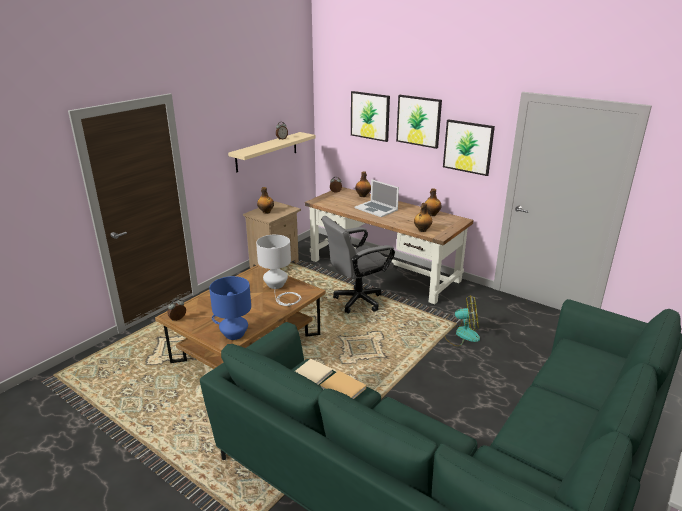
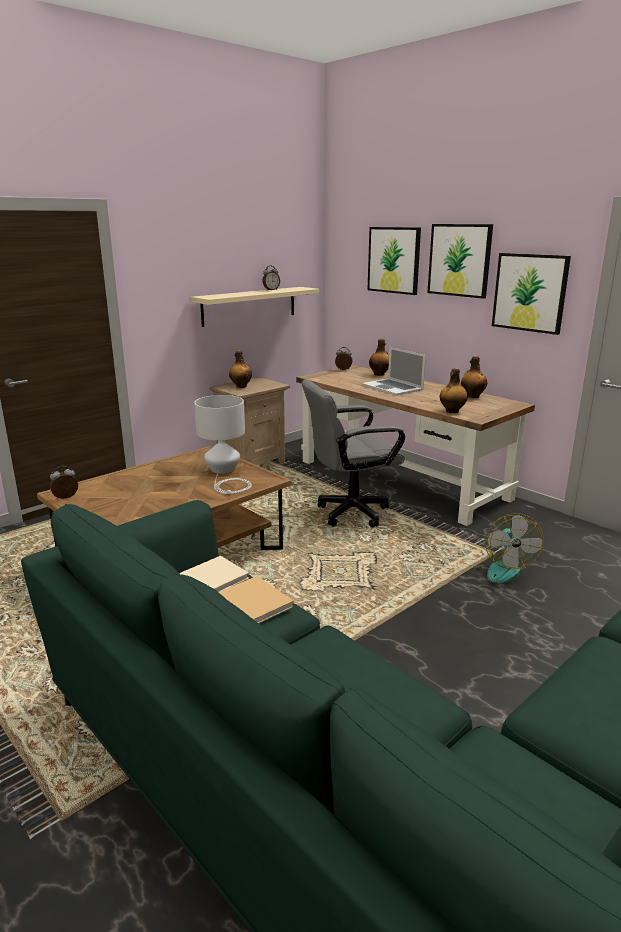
camera: 10 degrees right, 5 degrees down
(231, 327) = (133, 513): blue table lamp -> none
(461, 334) = (500, 568): fan -> fan turned 75 degrees clockwise

